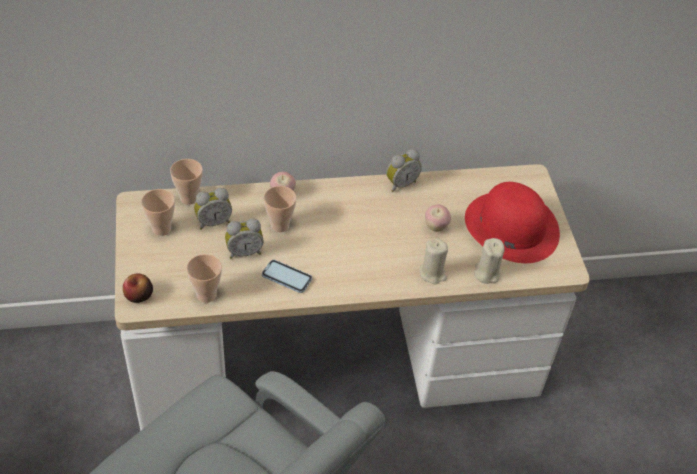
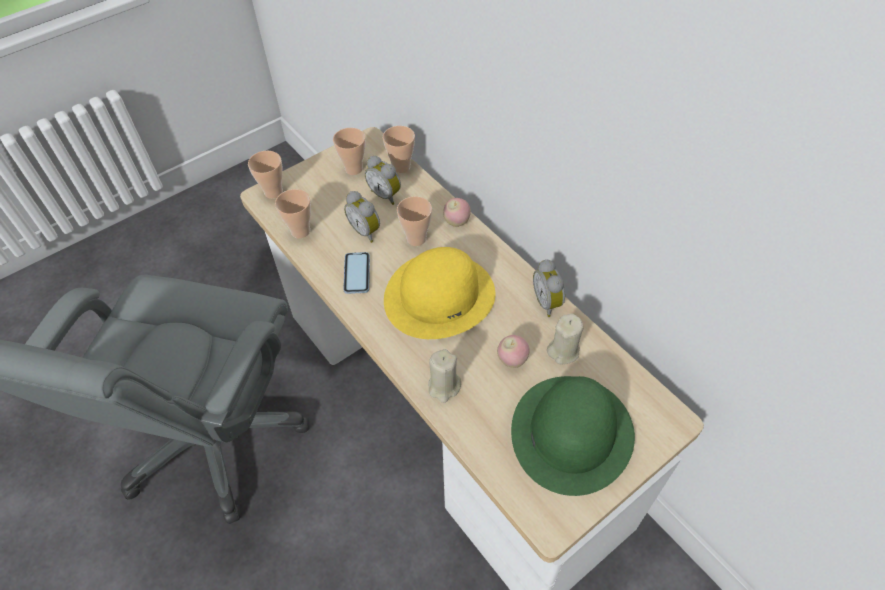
camera: 65 degrees right, 5 degrees up
(138, 295) = (273, 192): apple -> cup
(348, 238) = (440, 295): none -> yellow hat
(400, 183) = (548, 302): alarm clock -> alarm clock turned 45 degrees clockwise
(486, 273) = (481, 438): beige candle -> beige candle (563, 351)
(511, 226) = (571, 432): red hat -> green hat

